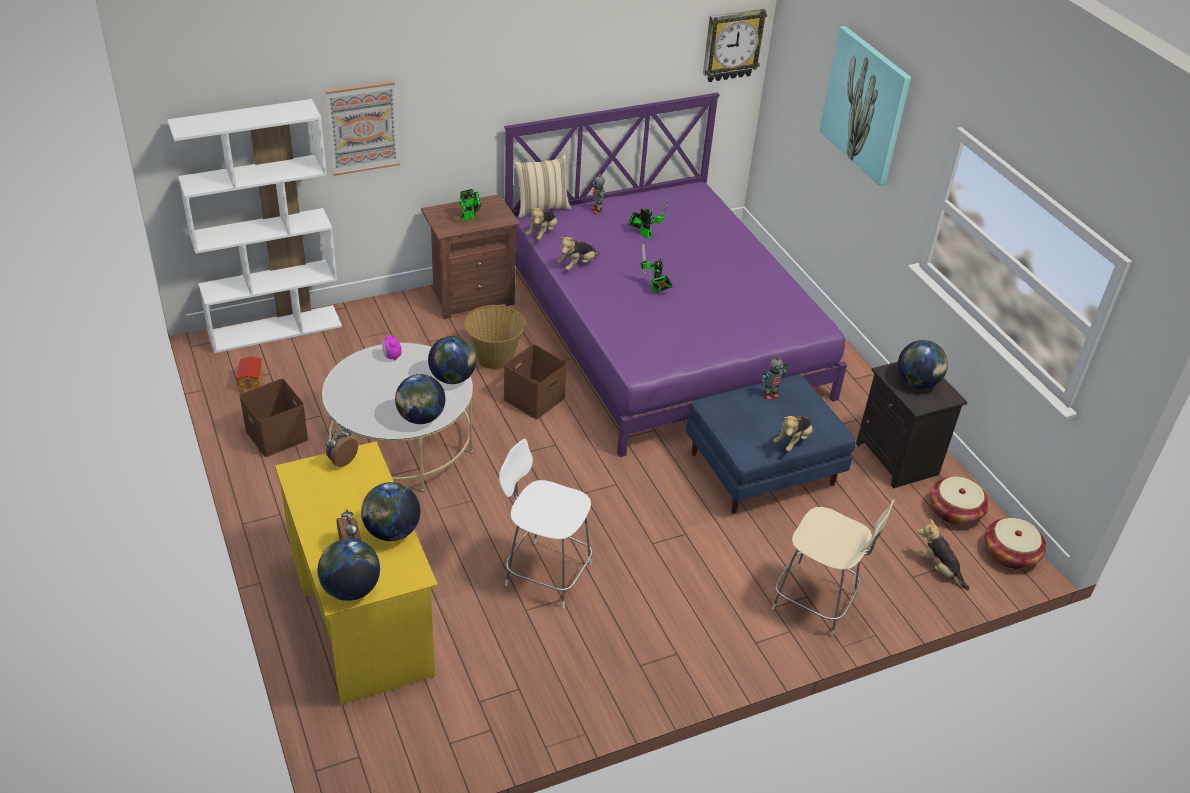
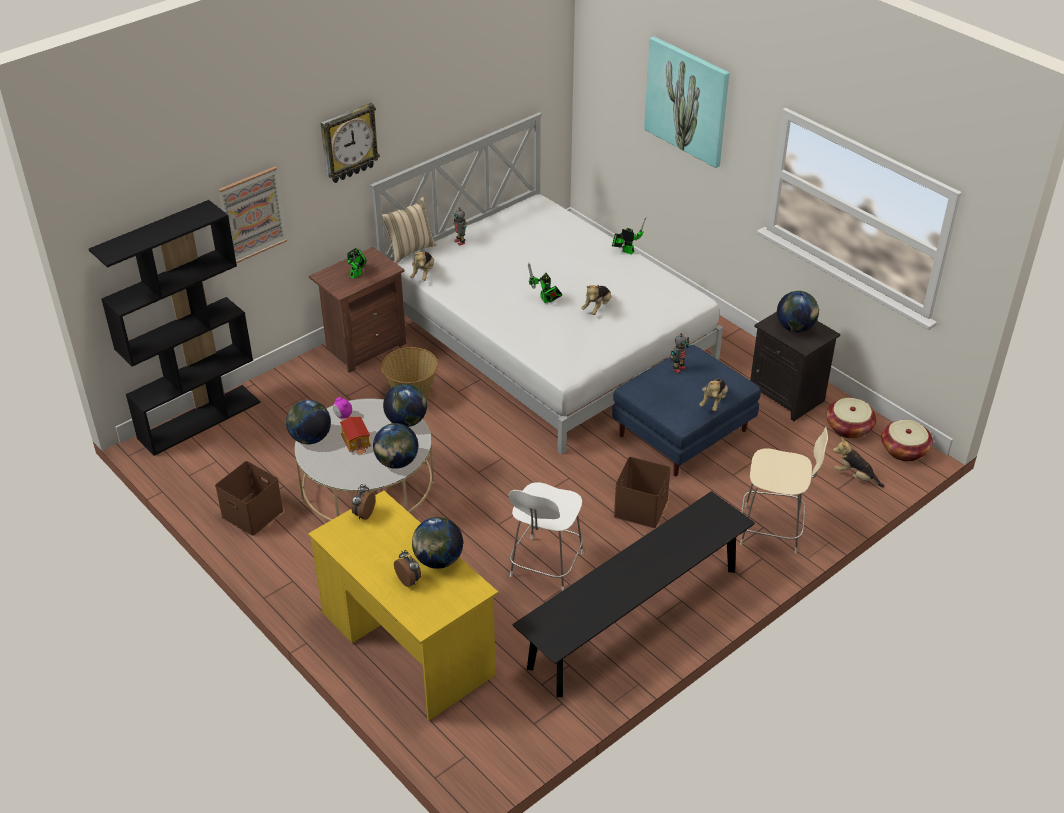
camera: 15 degrees left, 0 degrees up
(252, 383) = (204, 474): toy house -> toy house (356, 442)
(275, 328) = (199, 419): white bookcase -> black bookcase
(351, 589) = (430, 615): globe -> globe (310, 438)
(534, 399) = (465, 424): brown storage box -> brown storage box (641, 509)
(545, 573) = (545, 566): white chair -> white chair turned 75 degrees counterclockwise
(577, 265) = (468, 295): plush toy -> plush toy (597, 307)
(615, 657) = (634, 617): none -> black bench
(644, 234) = (511, 253): toy robot -> toy robot (626, 251)
(662, 334) = (547, 339): purple bed -> white bed
(732, 45) = (544, 67): wall clock -> wall clock (348, 143)

